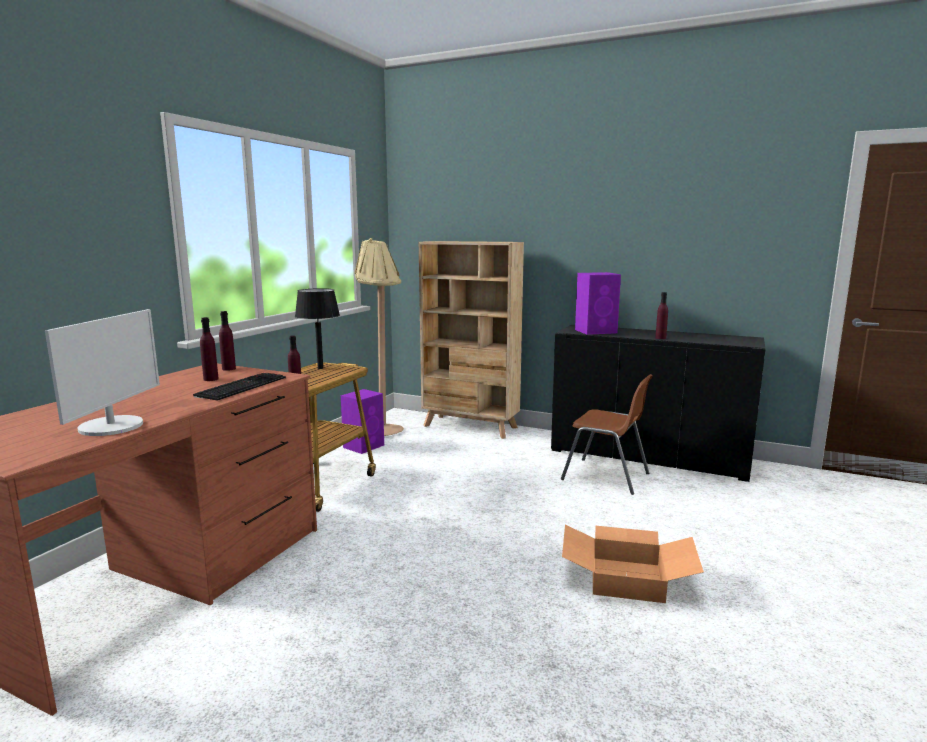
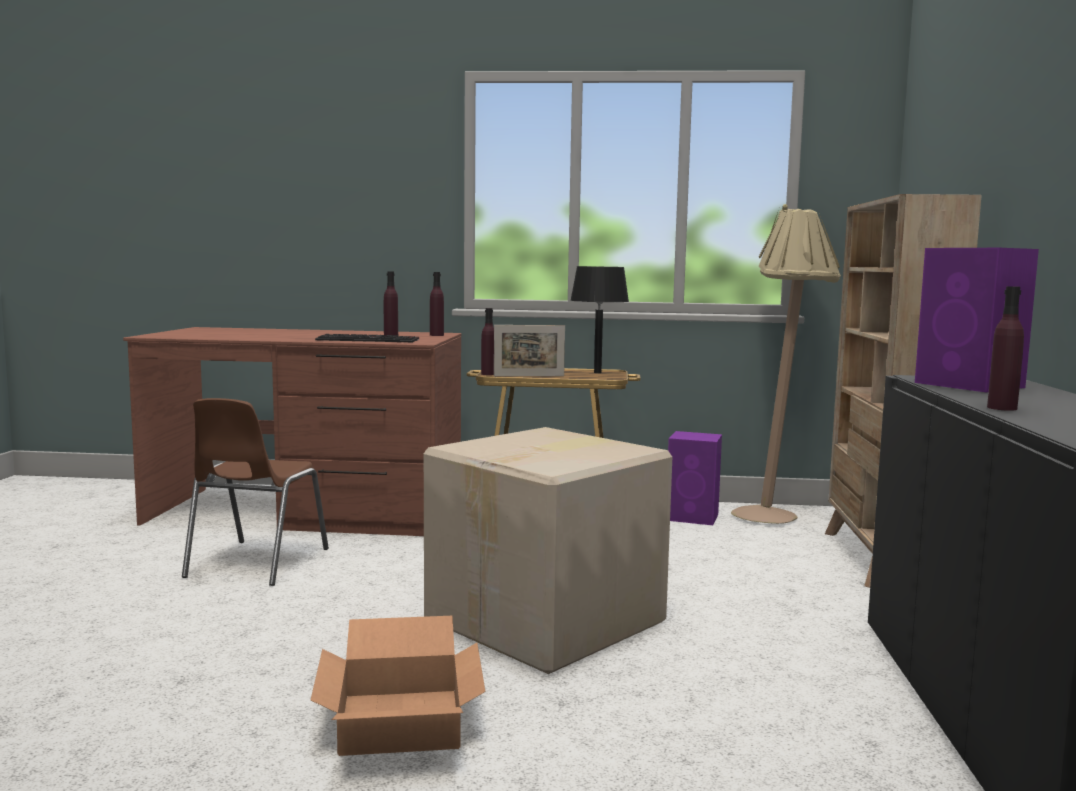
camera: 70 degrees right, 5 degrees down
(112, 426) = (231, 336): monitor -> none
(321, 382) = (529, 376): none -> picture frame
(507, 517) = (549, 621): none -> cardboard box
(607, 477) = (809, 687): brown chair -> brown chair (255, 563)

